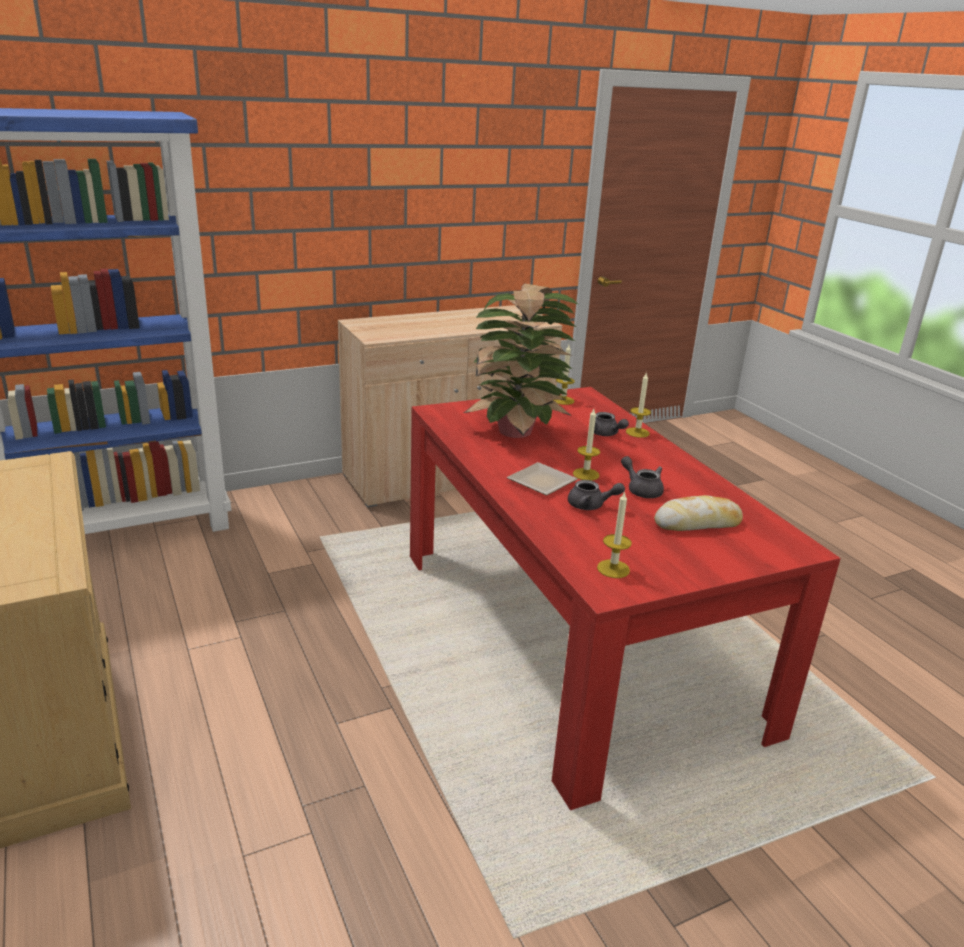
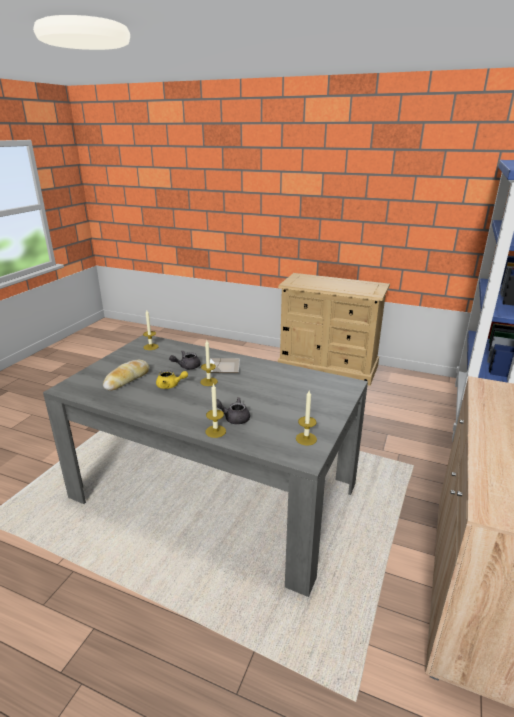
camera: 140 degrees right, 0 degrees up
(515, 433) = (283, 390): potted plant -> none
(572, 635) = (215, 491): red dining table -> grey dining table
(641, 490) = (170, 385): grey teapot -> yellow teapot

